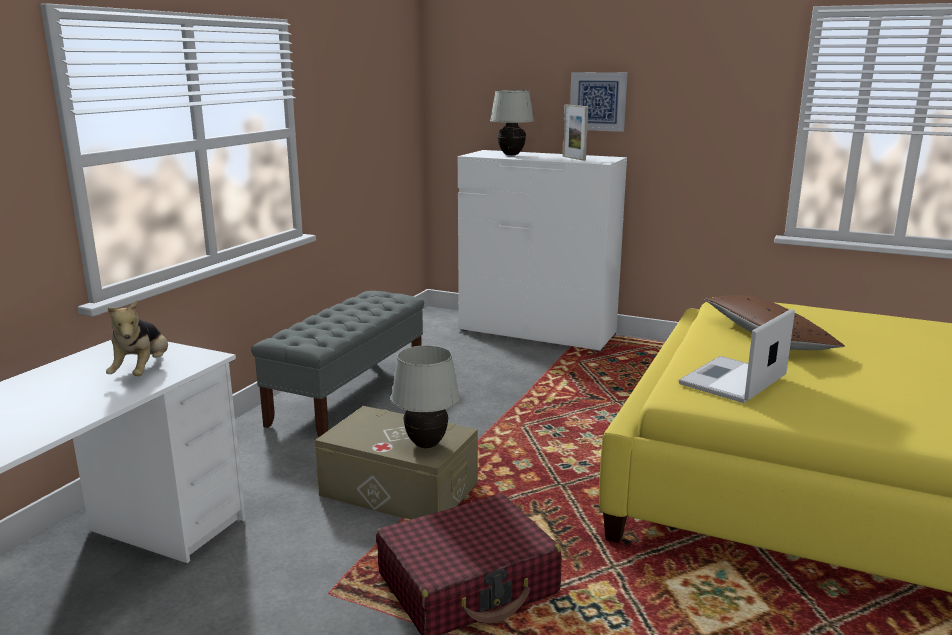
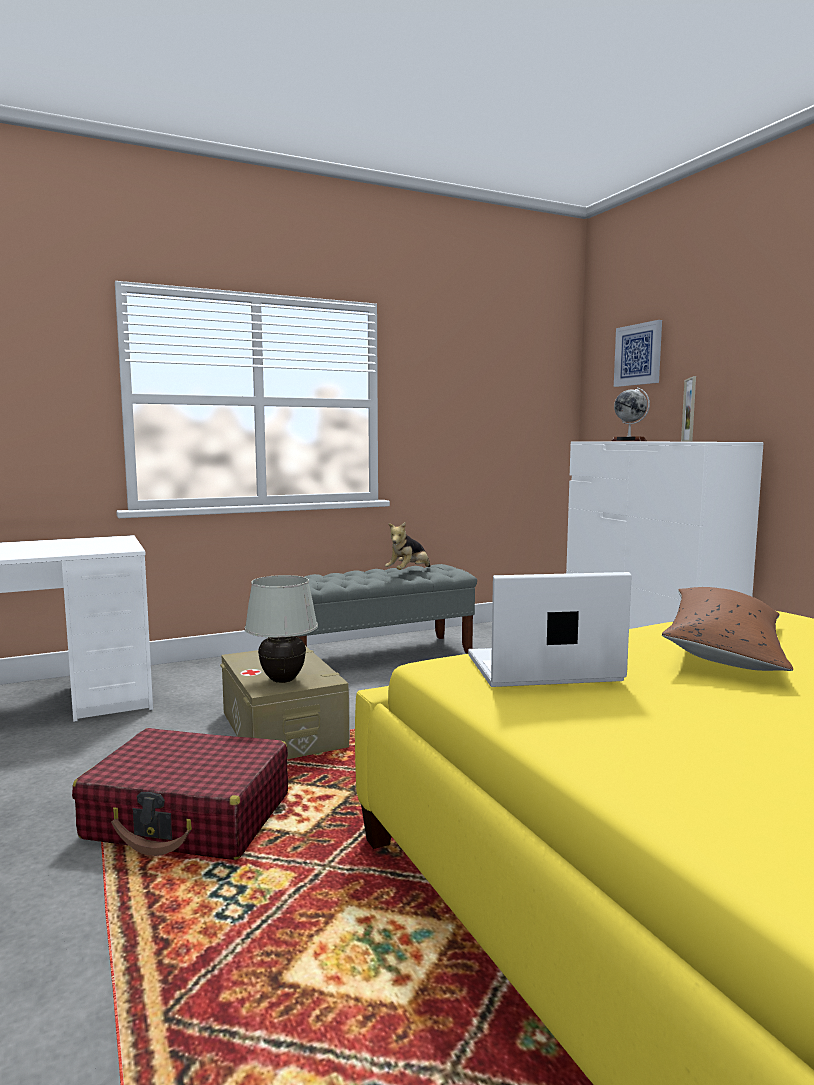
camera: 40 degrees right, 10 degrees down
(142, 372) = (73, 549): plush toy -> plush toy (408, 572)
(511, 155) = (629, 441): white table lamp -> globe
(598, 101) = (736, 376): picture -> picture (638, 354)

